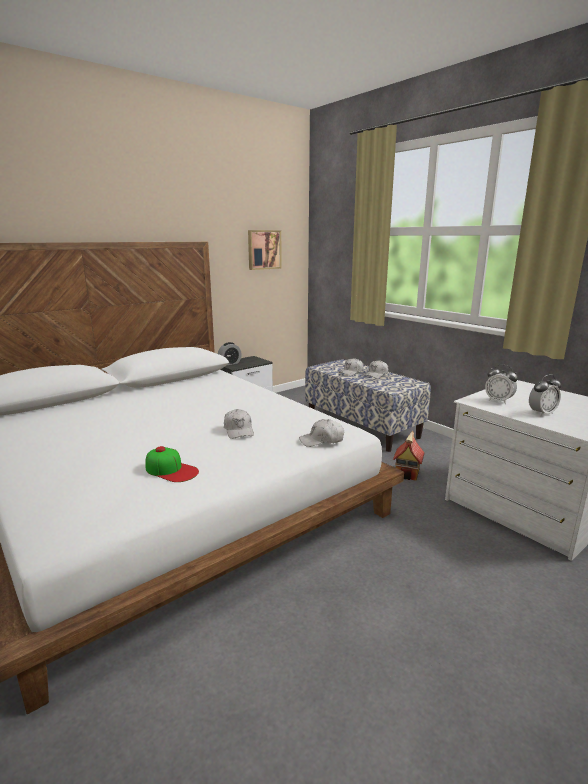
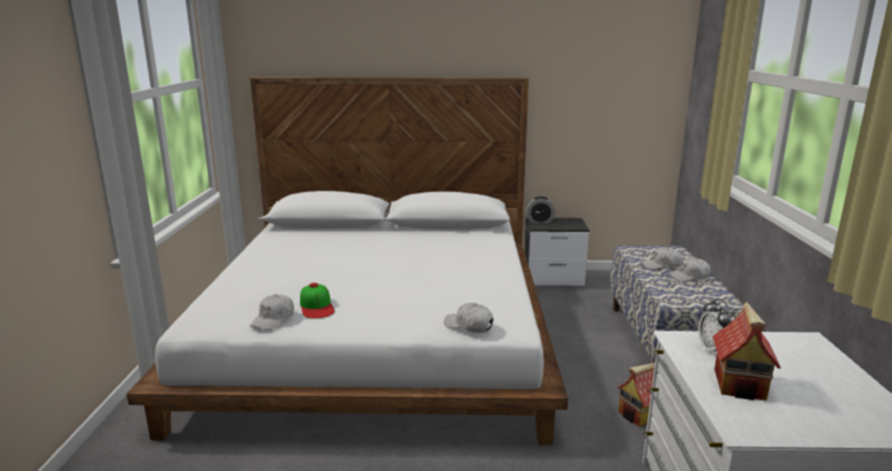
camera: 40 degrees right, 0 degrees up
(239, 430) = (417, 291): white cap -> white cap (273, 319)
(264, 249) = (613, 88): picture -> none
(541, 413) = (740, 385): alarm clock -> toy house

